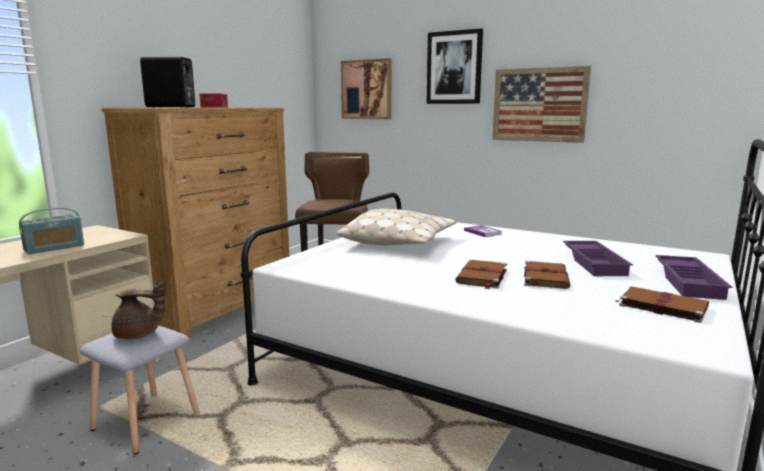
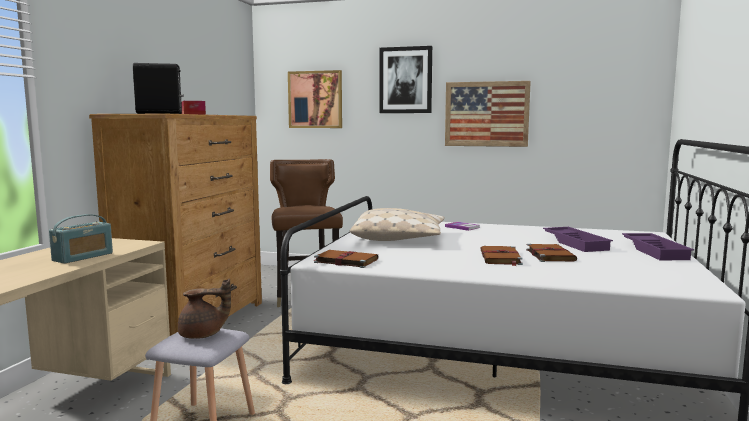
camera: 15 degrees left, 5 degrees down
(661, 306) = (651, 267): brown book -> brown book (345, 261)

